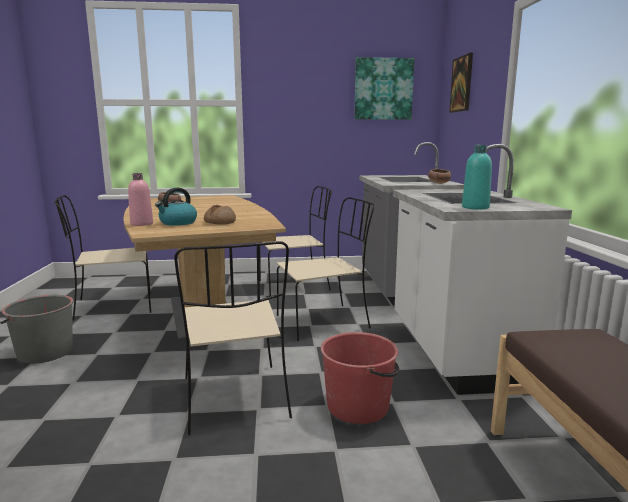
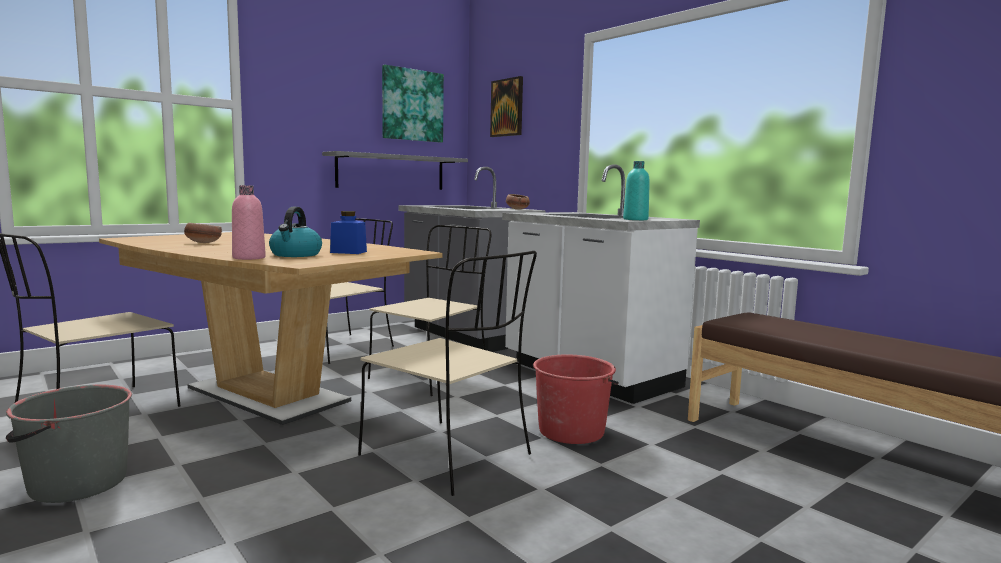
camera: 35 degrees left, 5 degrees down
(219, 222) = (348, 252): bread -> blue jar
(362, 147) = (391, 172): none -> grey shelf

